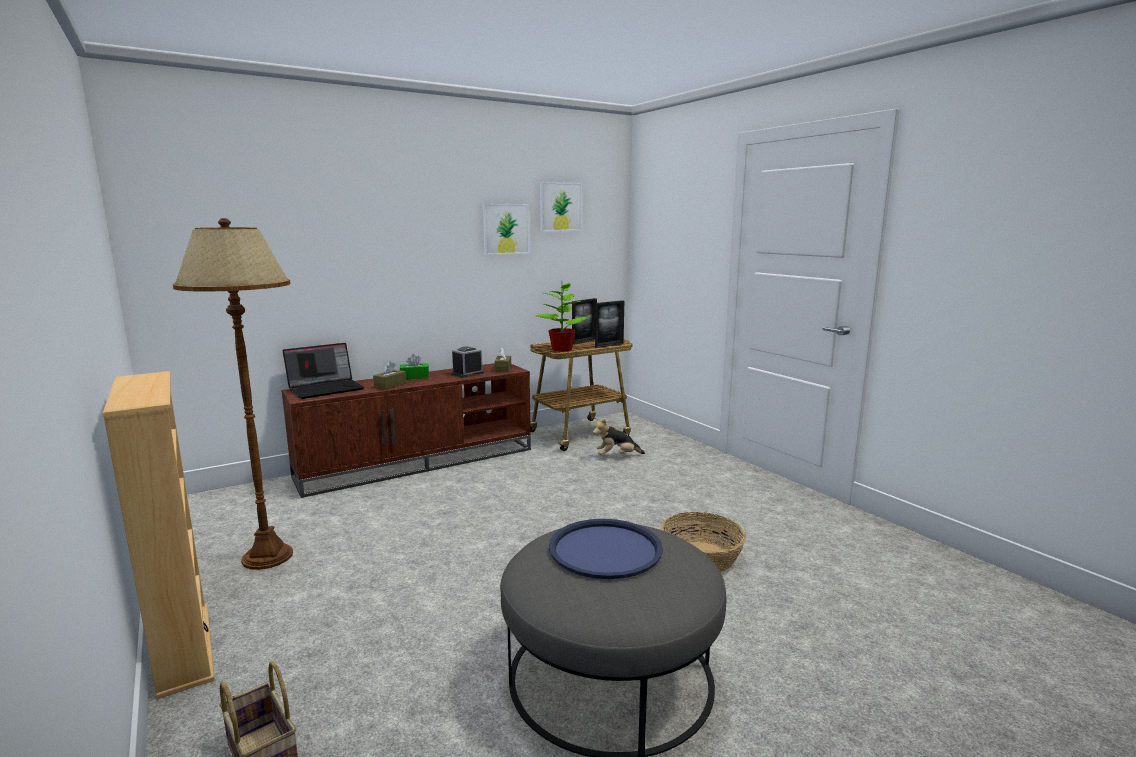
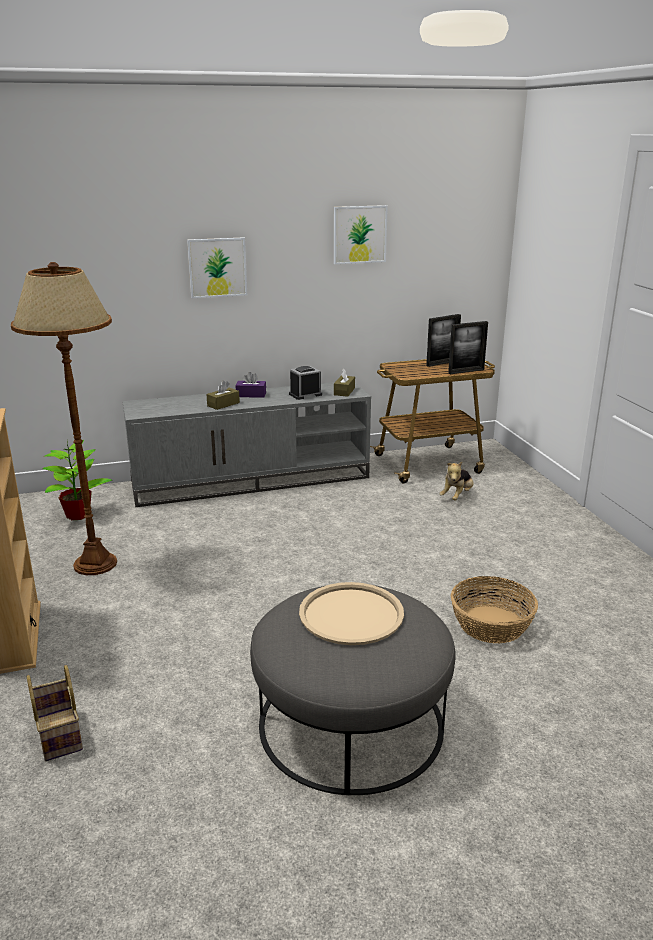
camera: 15 degrees right, 10 degrees up
(326, 389) = (163, 403): laptop -> none
(414, 377) = (251, 395): green tissue box -> purple tissue box
(418, 462) = (252, 480): brown tv stand -> grey tv stand
(560, 207) = (426, 207): picture -> picture (217, 267)
(562, 349) = (410, 374): potted plant -> potted plant (78, 514)
(605, 549) = (351, 614): blue tray -> beige tray
(616, 456) = (457, 496): plush toy -> plush toy turned 60 degrees counterclockwise

